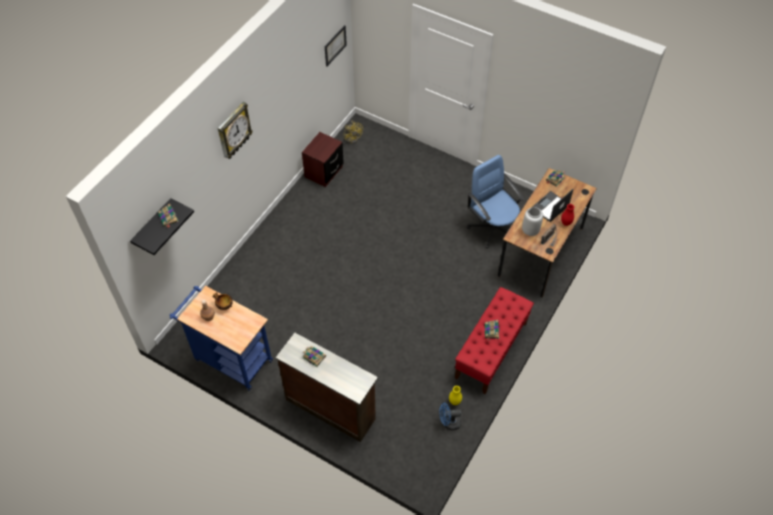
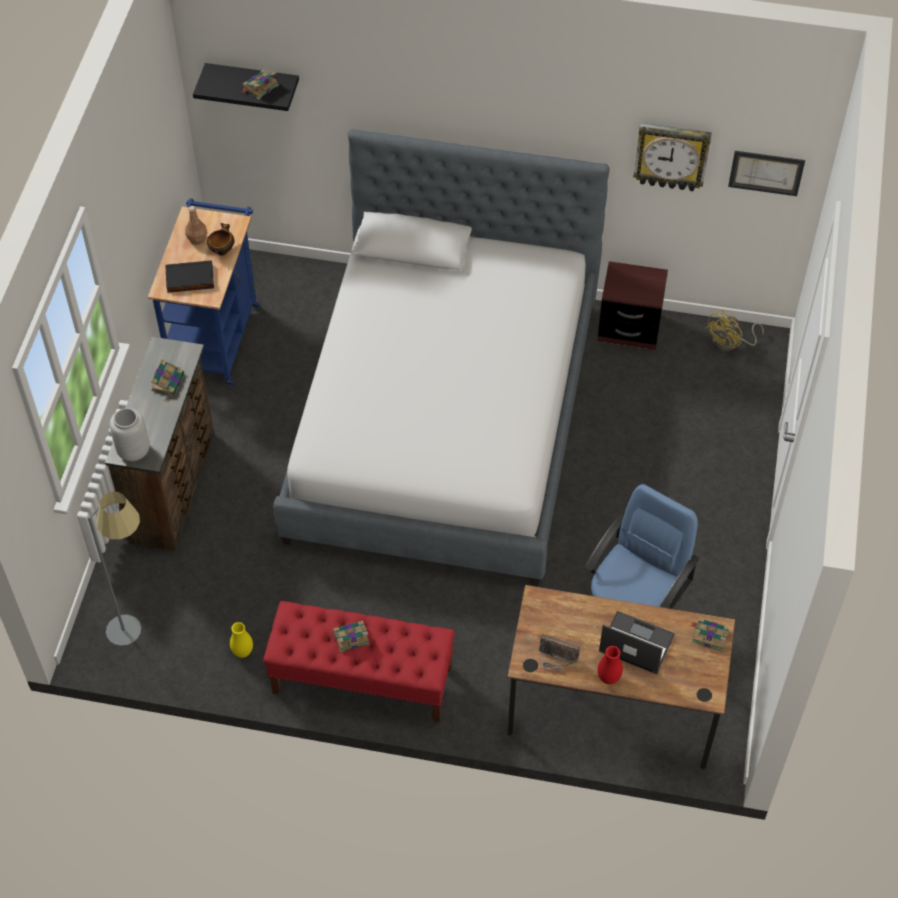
camera: 70 degrees right, 0 degrees up
(233, 131) = (461, 97): wall clock -> wall clock (671, 156)
(238, 328) = (189, 279): none -> black book
(344, 266) = (444, 419): none -> bed
(424, 451) = (139, 633): none -> grey floor lamp
(449, 423) = (200, 654): blue fan -> none
(530, 230) = (563, 623): grey vase -> grey vase (133, 450)

